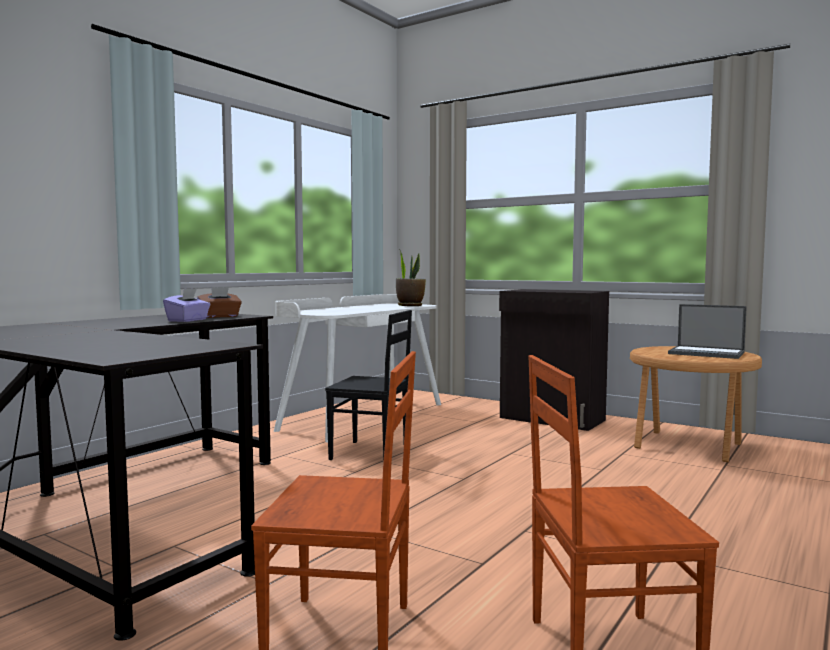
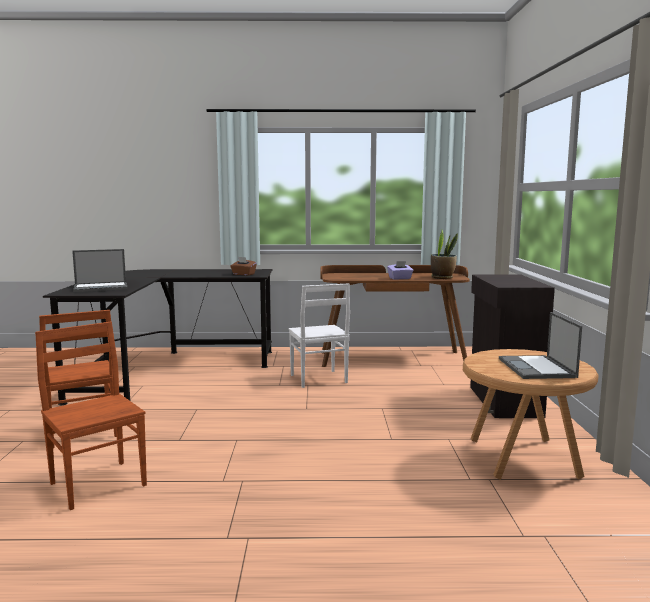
camera: 55 degrees right, 5 degrees up
(129, 345) = (101, 287): none -> laptop
(188, 320) = (214, 275): purple tissue box -> purple tissue box (400, 278)
(363, 416) = (392, 358): white desk -> brown desk
(370, 453) = (318, 379): black chair -> white chair

